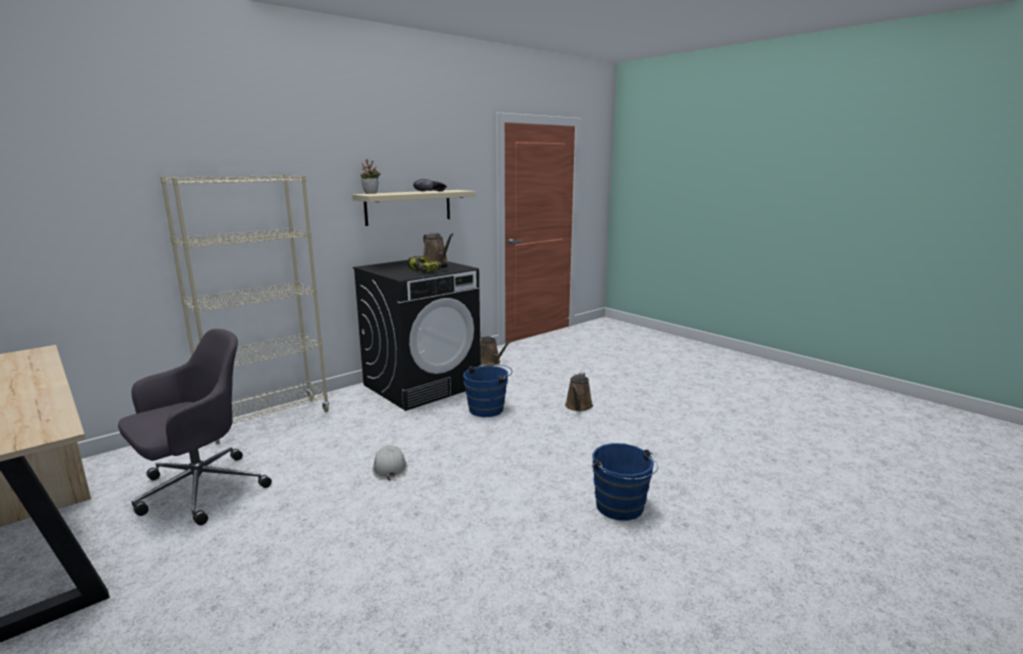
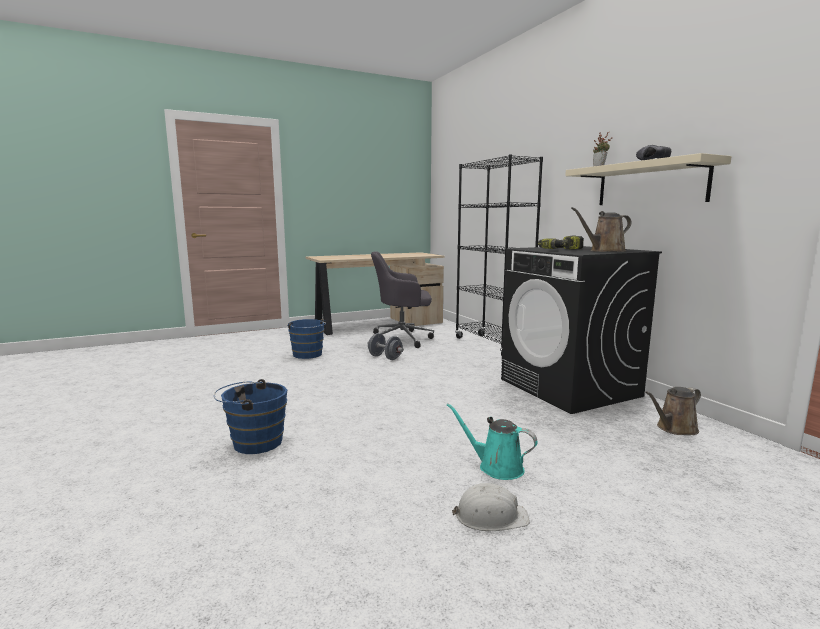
camera: 105 degrees right, 5 degrees down
(198, 490) = (402, 339): grey office chair -> grey office chair turned 120 degrees clockwise
(268, 420) = (492, 345): beige bookcase -> black bookcase
(317, 487) = (385, 357): none -> grey dumbbell
(389, 467) = (397, 372): white hard hat -> white hard hat (490, 516)
(488, 408) = (499, 412): blue bucket -> blue bucket (308, 355)
(578, 406) = (496, 467): brown watering can -> turquoise watering can

